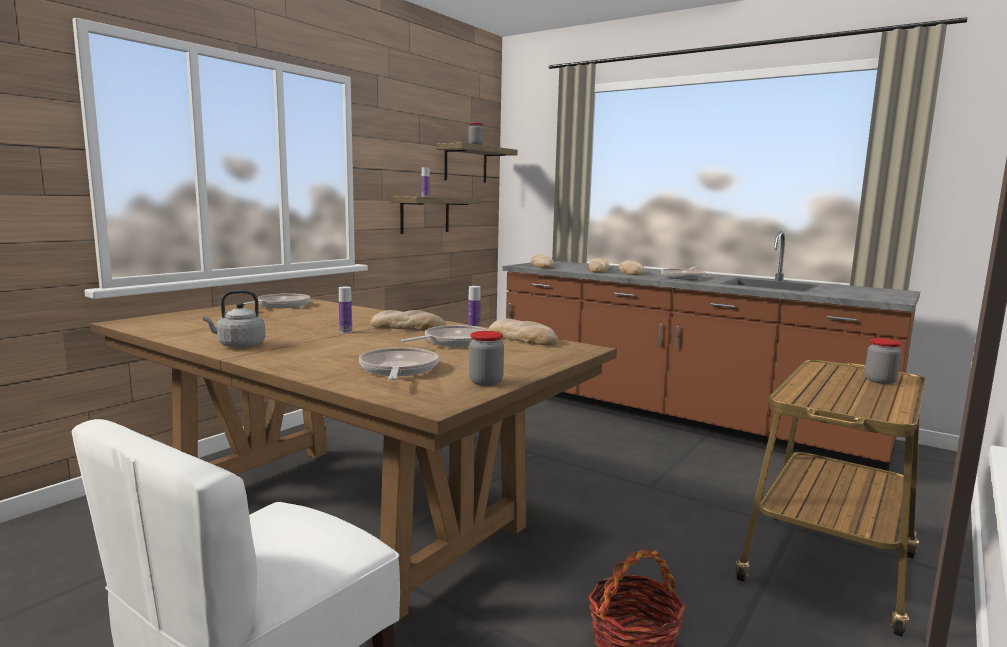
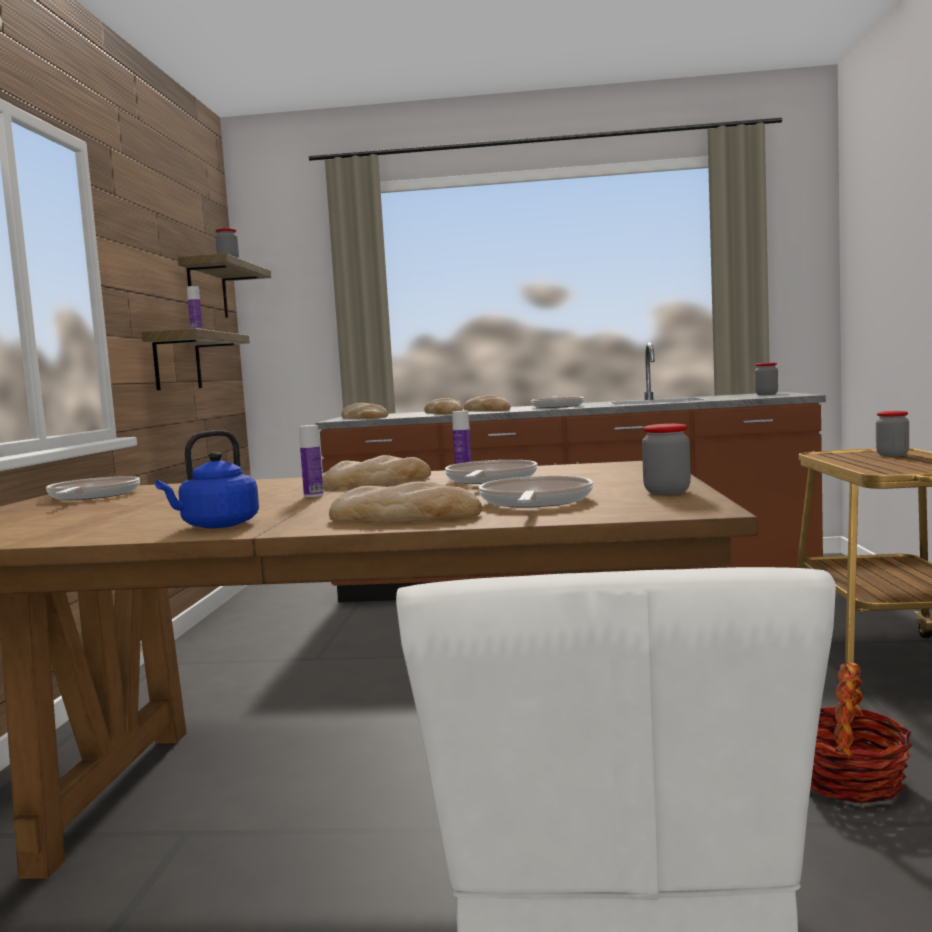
camera: 30 degrees left, 5 degrees down
(238, 345) = (216, 526): grey kettle -> blue kettle
(398, 370) = (534, 502): frying pan -> frying pan turned 45 degrees clockwise
(523, 338) = (549, 468): bread -> bread (405, 517)
(879, 293) = (766, 394): none -> jar

